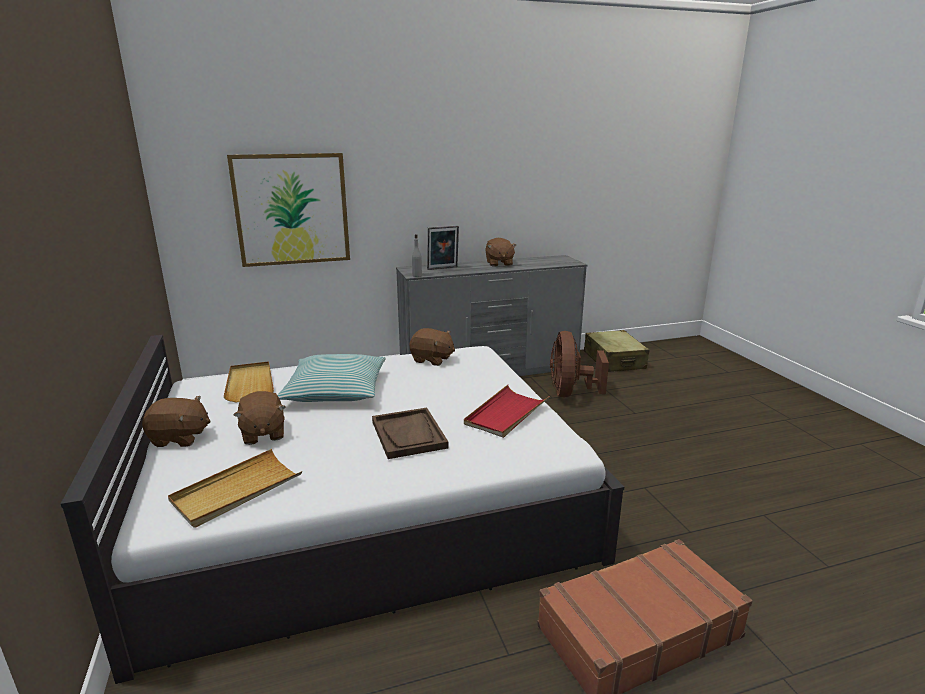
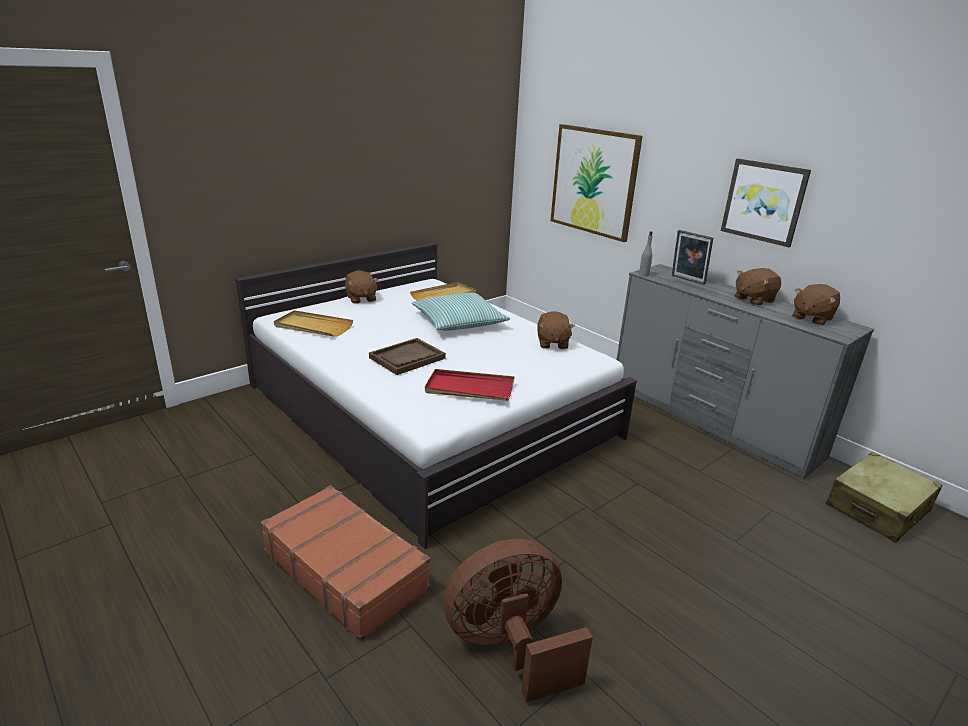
camera: 65 degrees right, 5 degrees up
(262, 434) = (380, 316): brown plush toy -> brown plush toy (811, 318)
(471, 189) = (764, 202): none -> picture
(570, 393) = (727, 482): brown fan -> brown fan (510, 647)

